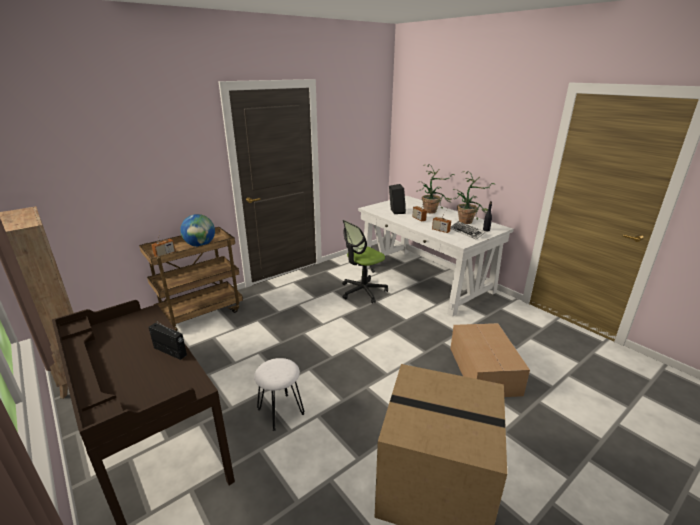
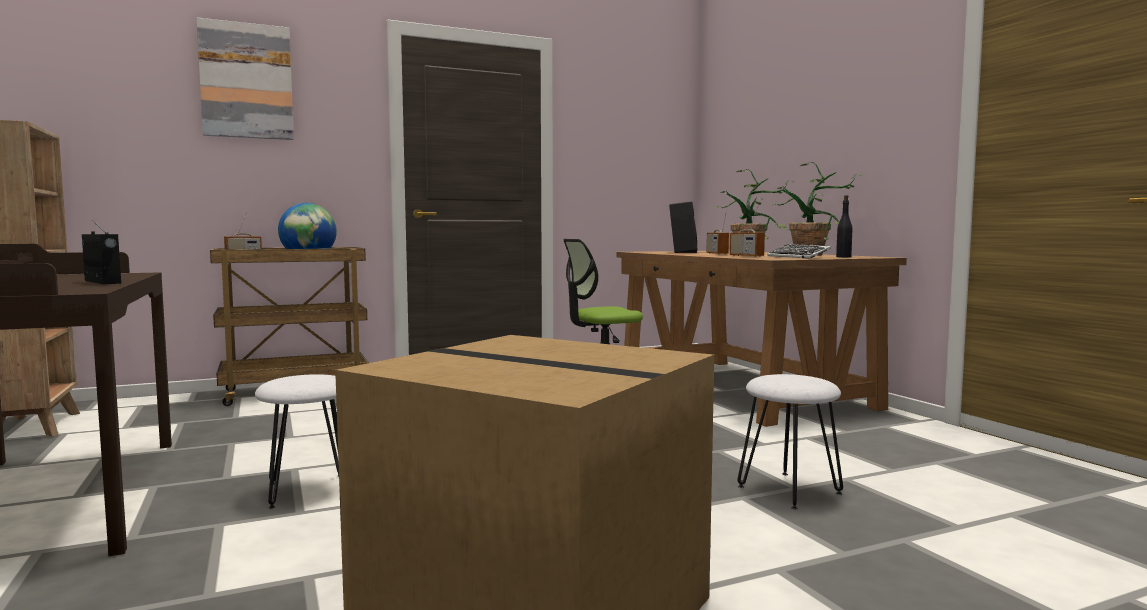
camera: 15 degrees right, 20 degrees down
(138, 137) = (246, 81): none -> picture
(425, 279) = (739, 388): white desk -> brown desk
(484, 371) = (788, 490): cardboard box -> white stool

